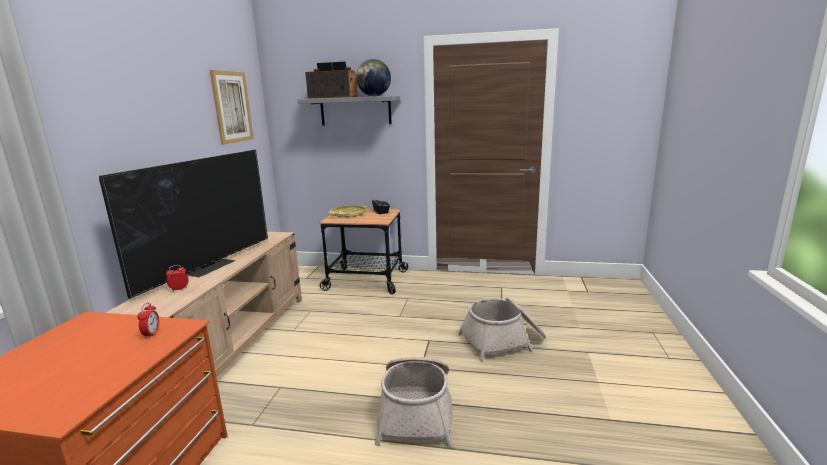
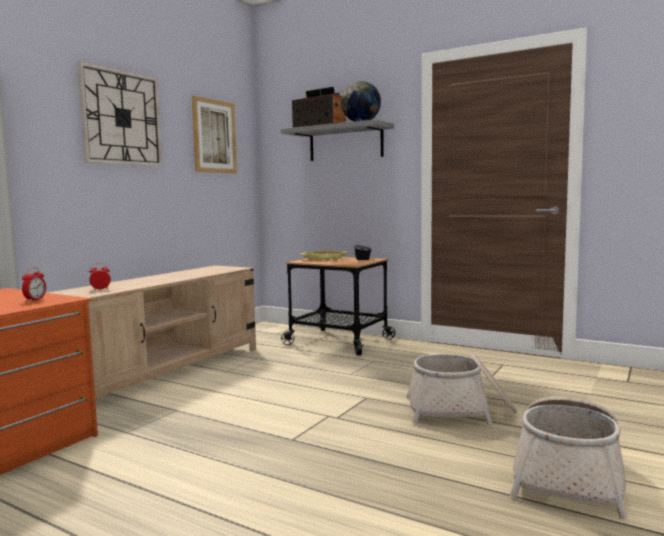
camera: 20 degrees right, 10 degrees down
(153, 103) = (121, 118): none -> wall clock
(209, 266) = (144, 280): television -> none
(416, 411) = (299, 451): basket -> basket (568, 476)

